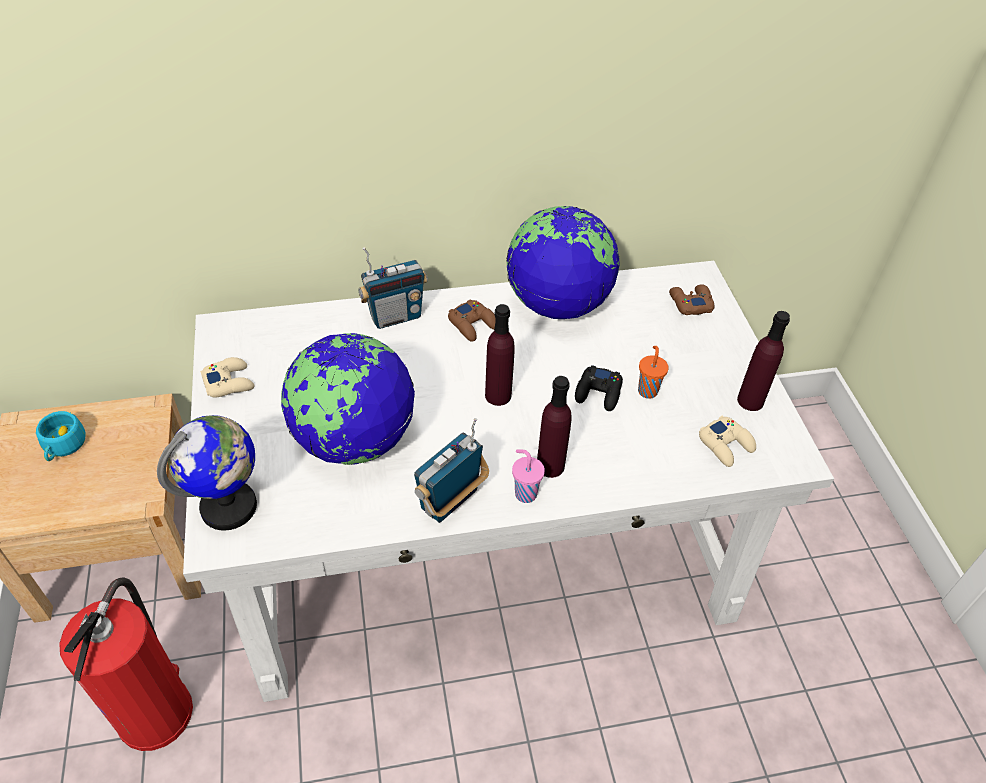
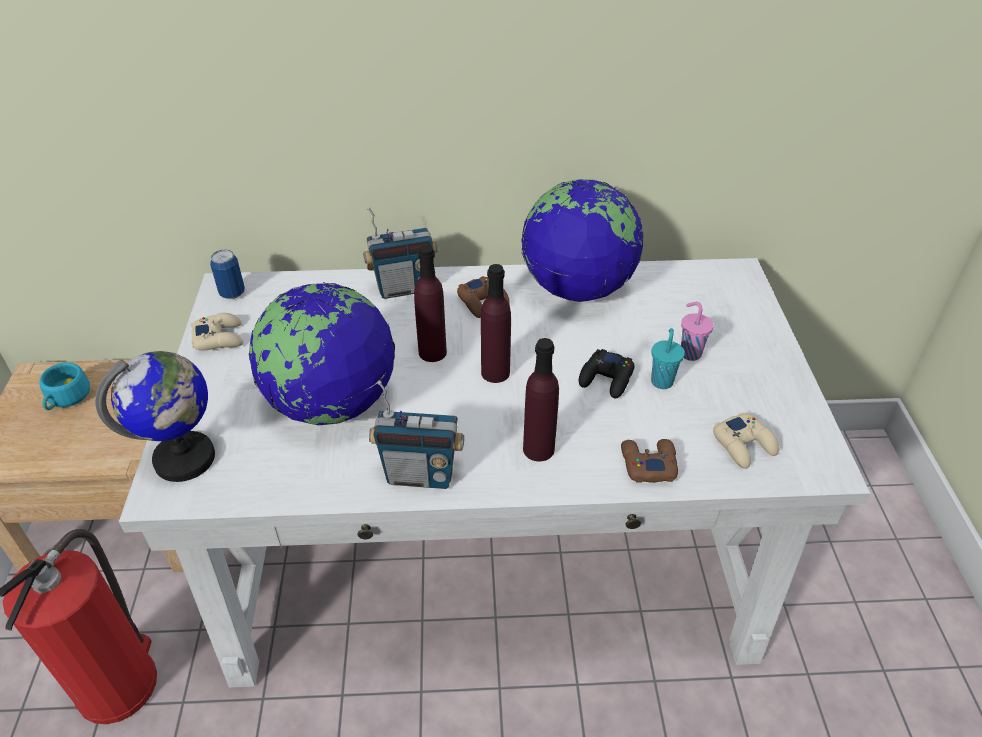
camera: 10 degrees right, 5 degrees down
(229, 334) = (232, 293): none -> can
(450, 501) = (420, 475): radio -> radio turned 135 degrees counterclockwise
(524, 493) = (504, 475): pink cup -> pink cup (689, 353)
(647, 390) = (662, 381): orange cup -> turquoise cup
(690, 303) = (724, 297): brown game controller -> brown game controller (648, 464)
(750, 401) = (779, 401): purple bottle -> purple bottle (432, 352)

